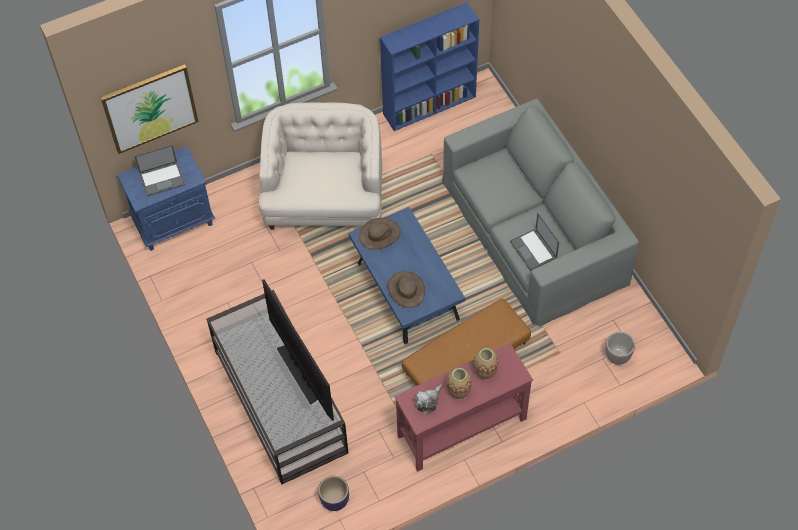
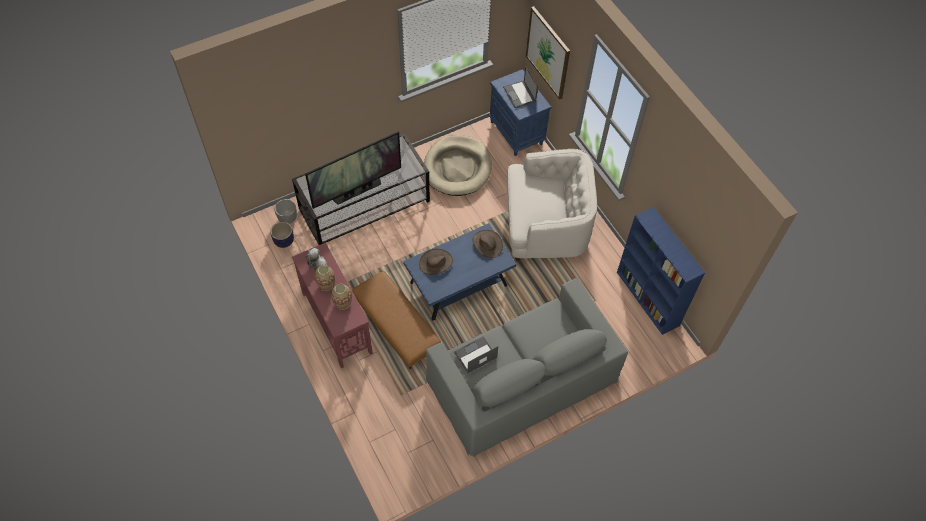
camera: 85 degrees right, 0 degrees up
(226, 290) = (457, 168): none -> beige dog bed
(617, 357) = (396, 441): planter -> planter (287, 218)

